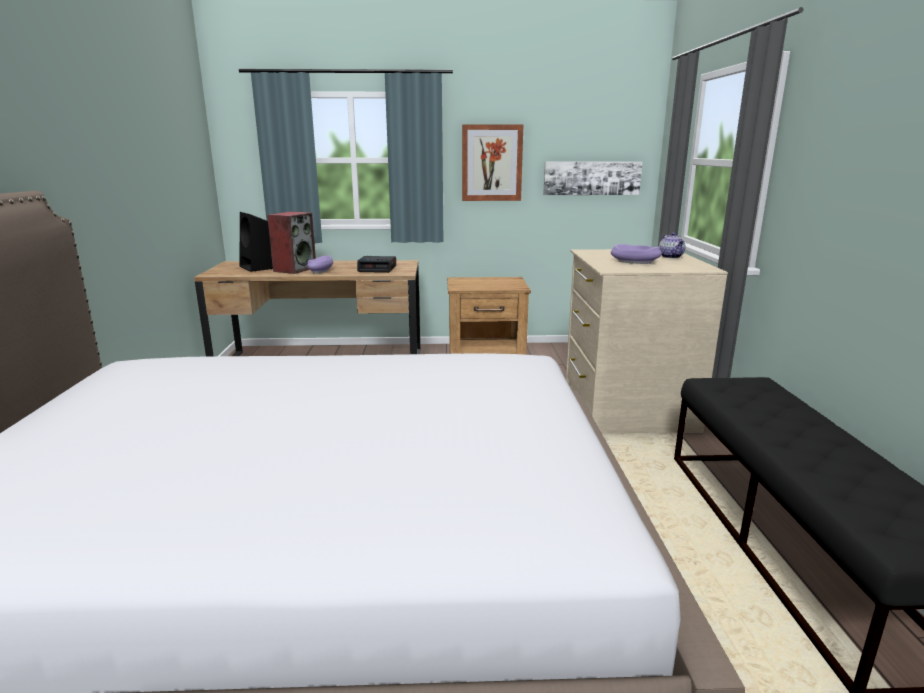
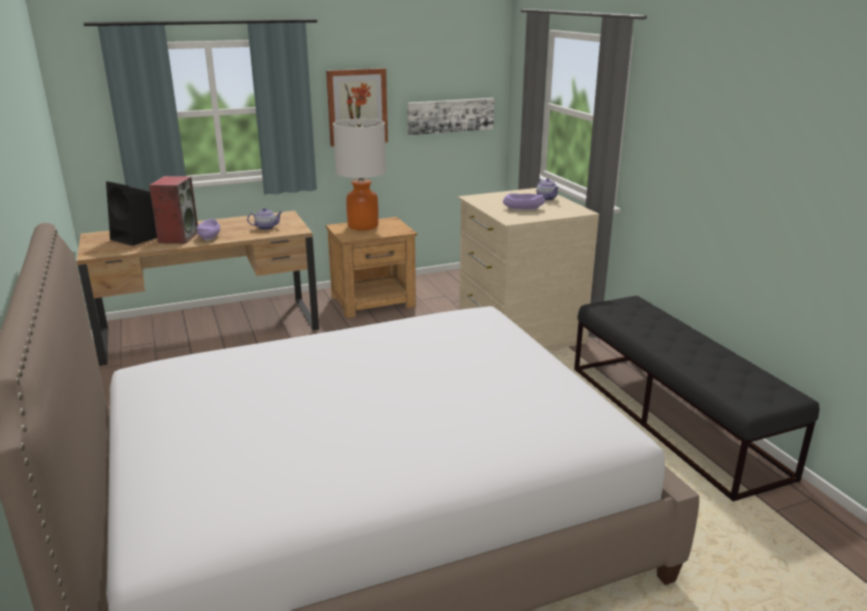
camera: 20 degrees left, 5 degrees up
(377, 269) = (266, 227): alarm clock -> teapot
(481, 281) = (362, 226): none -> table lamp

